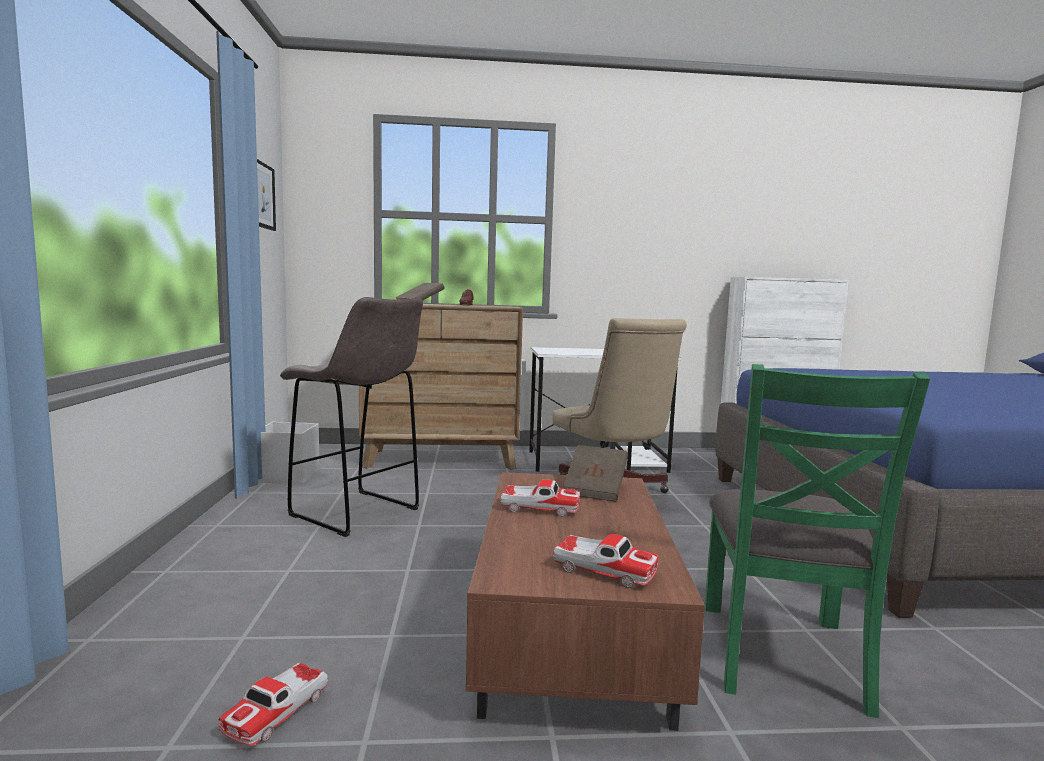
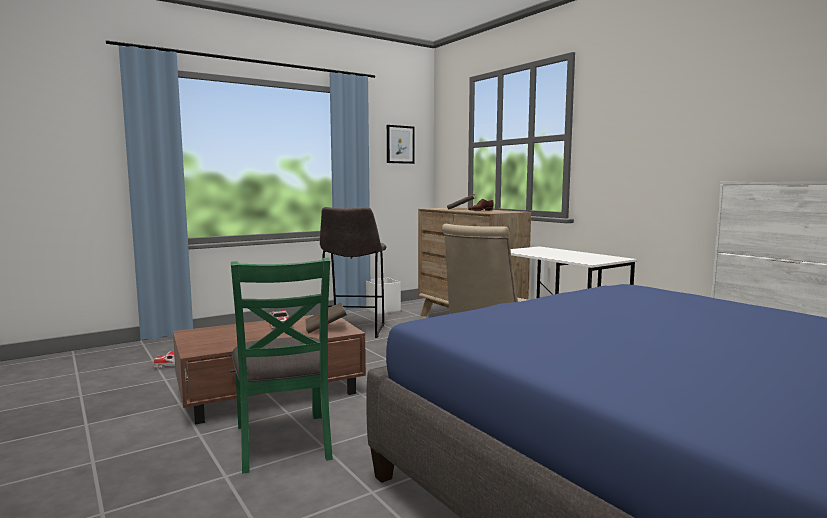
camera: 60 degrees right, 0 degrees up
(604, 570) = (206, 342): toy car -> none
(782, 654) = (284, 441): green chair -> green chair turned 90 degrees counterclockwise

